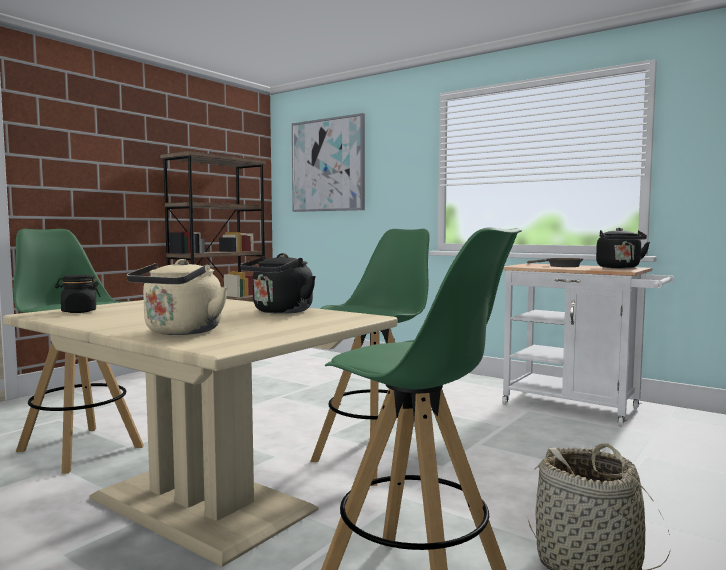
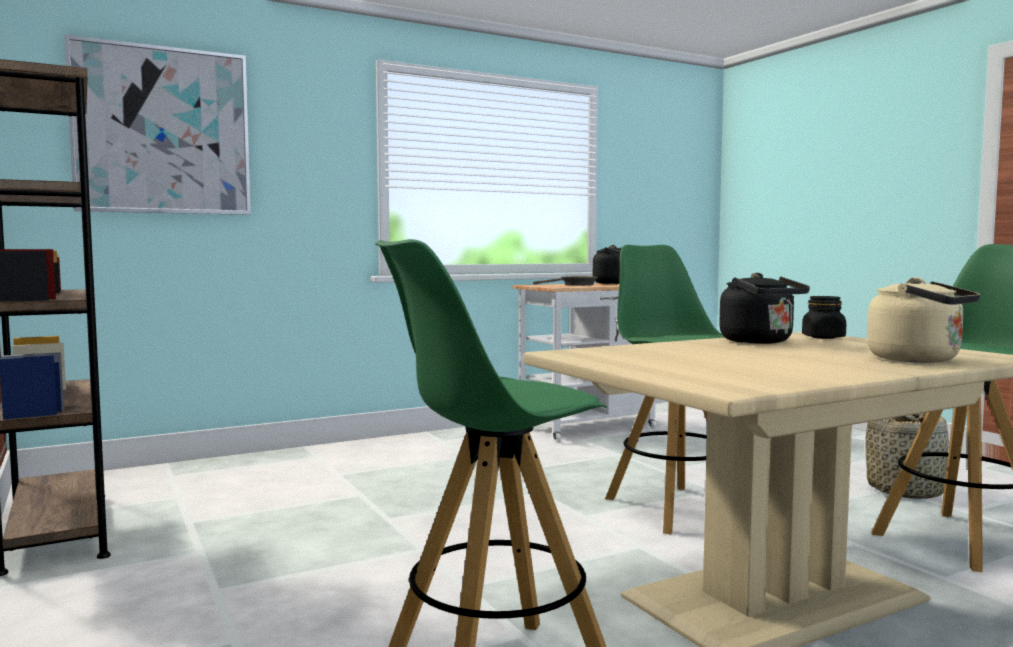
camera: 65 degrees left, 0 degrees up
(79, 311) = (716, 378): black jar -> black jar (823, 337)

